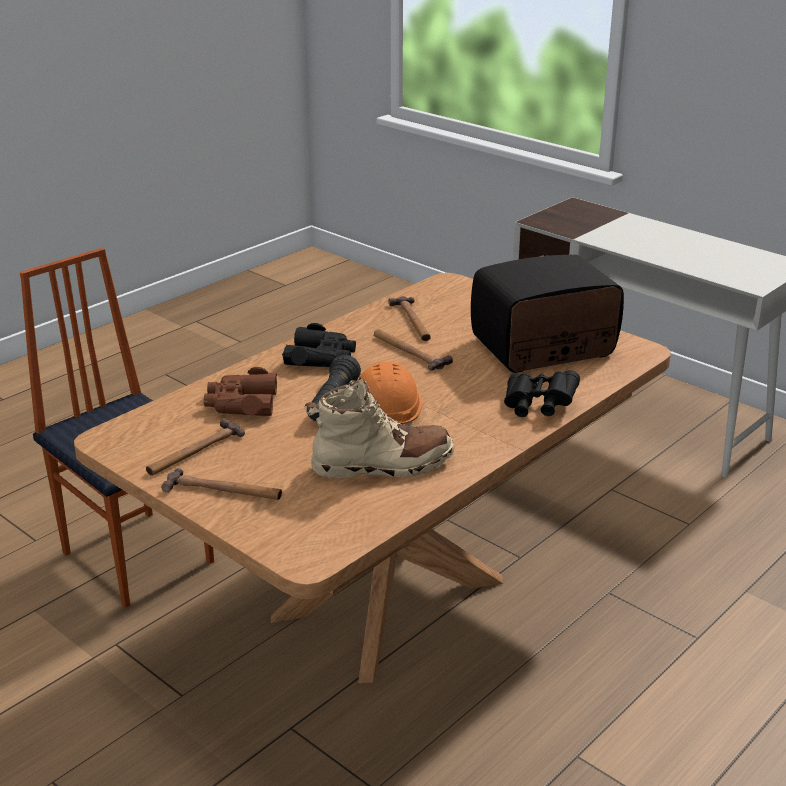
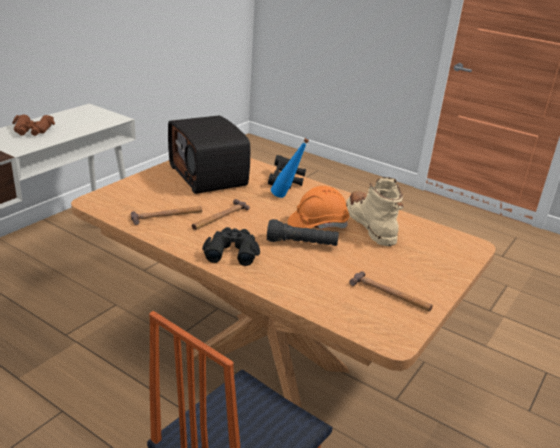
camera: 100 degrees left, 0 degrees up
(223, 491) = (430, 278): hammer -> none
(241, 403) = (315, 281): brown binoculars -> brown binoculars (33, 131)
(478, 402) = (286, 197): none -> blue bottle

